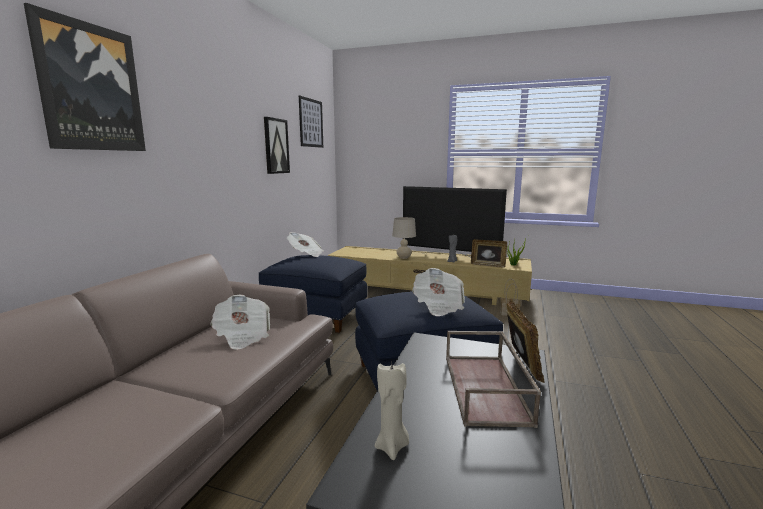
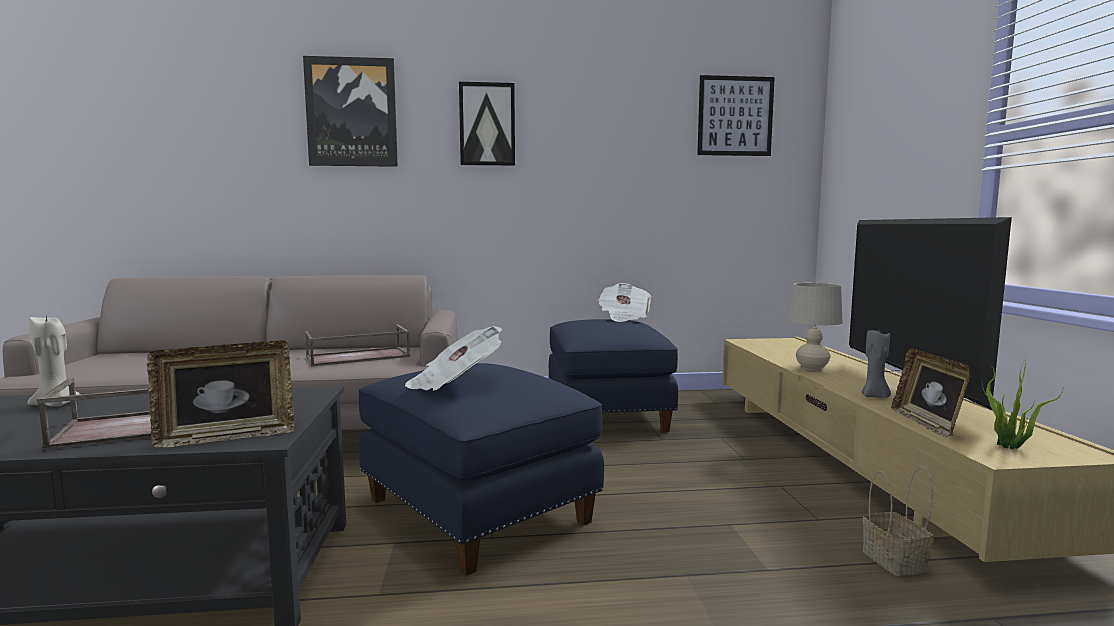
camera: 65 degrees right, 5 degrees down
(242, 336) = (357, 357): newspaper -> brown tray
(276, 146) = (628, 156): picture -> picture (487, 124)

